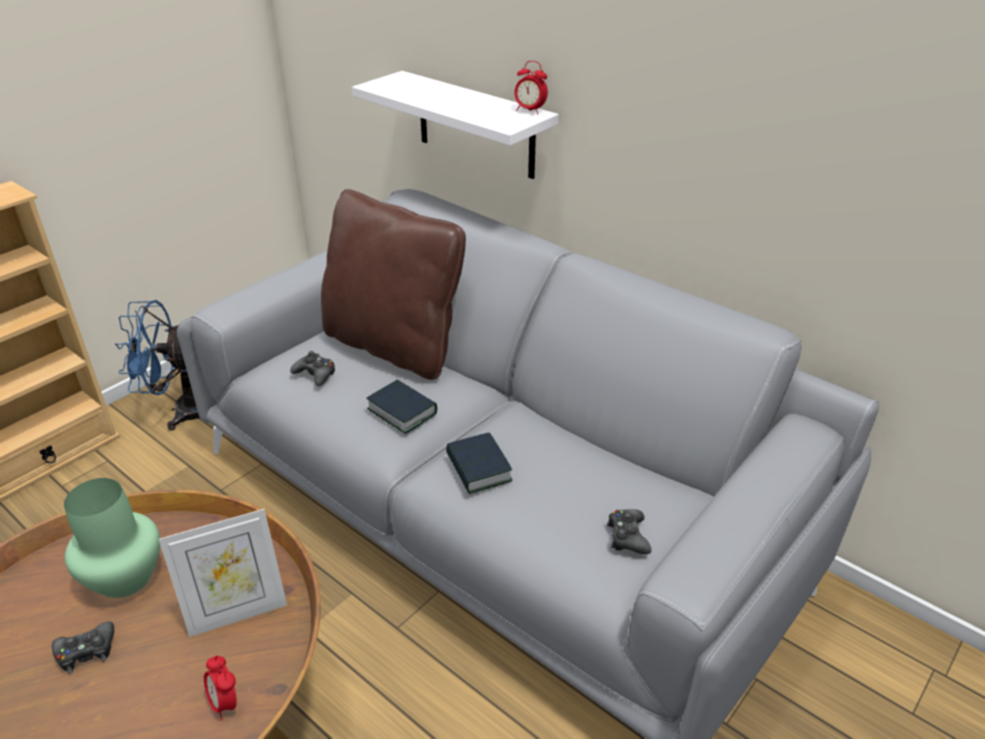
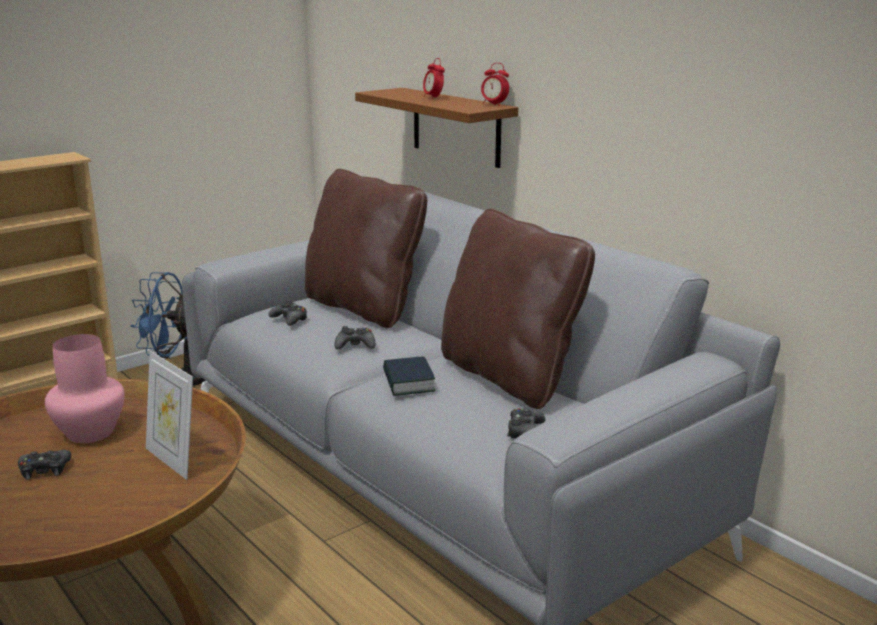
camera: 10 degrees right, 15 degrees down
(127, 577) = (92, 432): green vase -> pink vase
(225, 703) = (144, 509): alarm clock -> alarm clock (433, 98)
(237, 613) = (173, 460): picture frame -> picture frame turned 60 degrees clockwise
(402, 411) = (355, 345): book -> black game controller
(475, 125) = (456, 127): white shelf -> brown shelf
(584, 446) = (509, 376): none -> brown pillow

